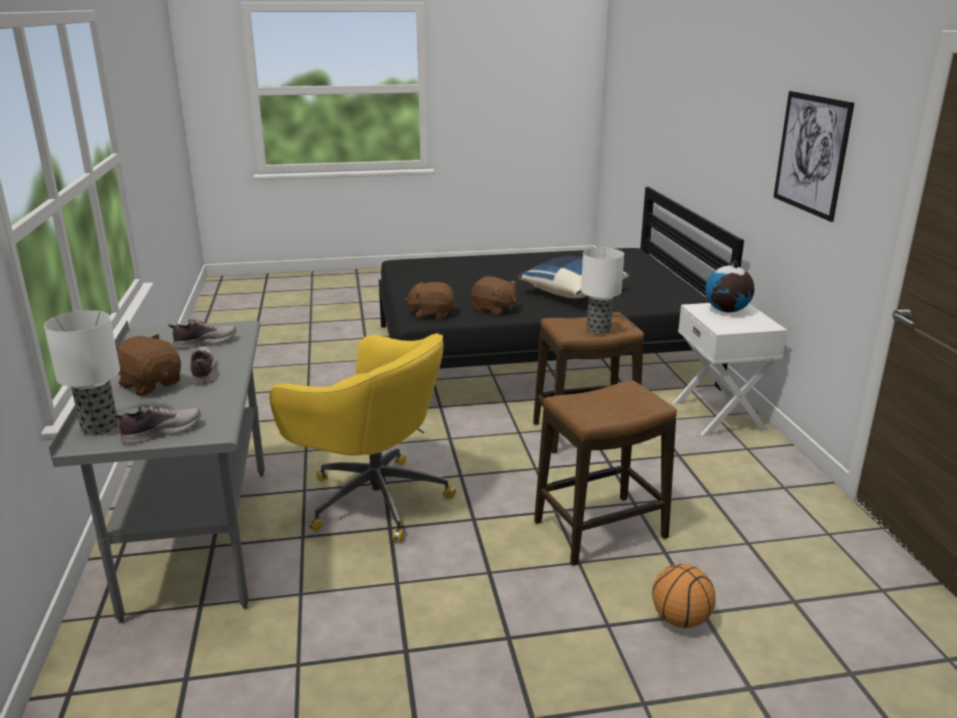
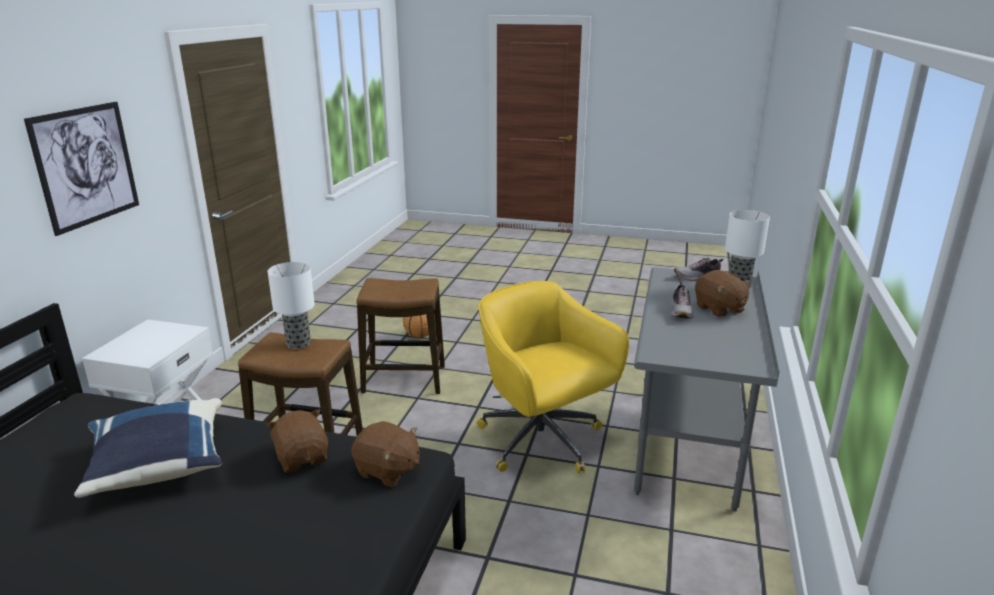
camera: 155 degrees left, 0 degrees up
(205, 342) = (687, 341): shoe -> none
(727, 311) = (135, 348): globe -> none

